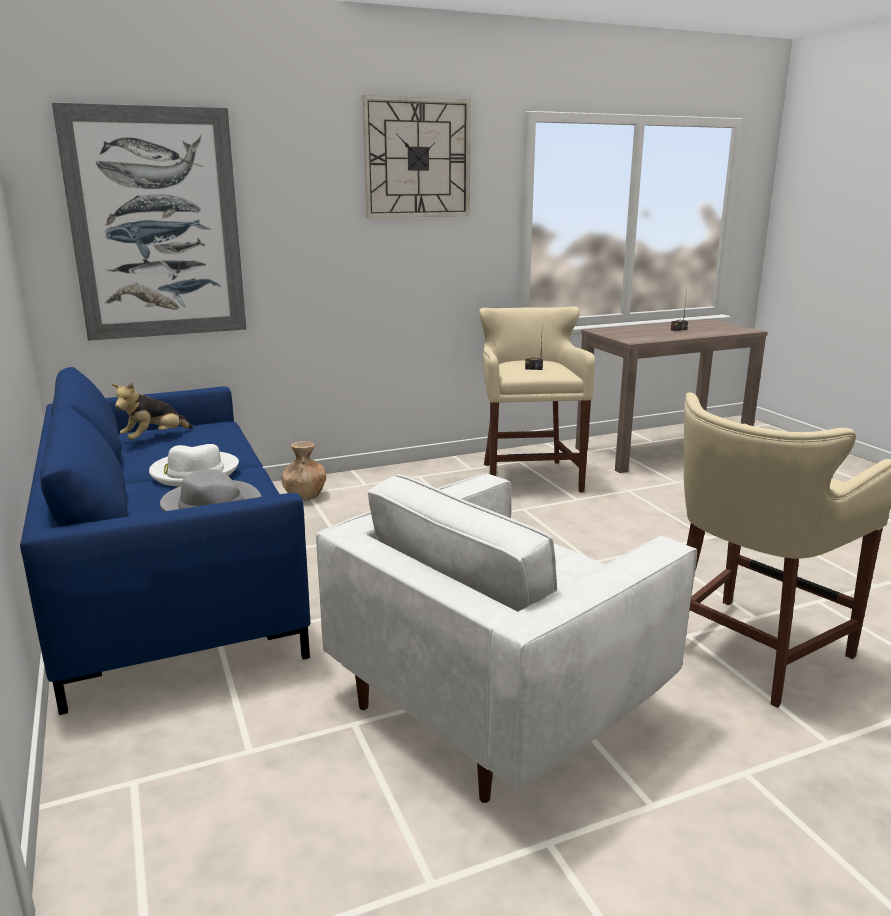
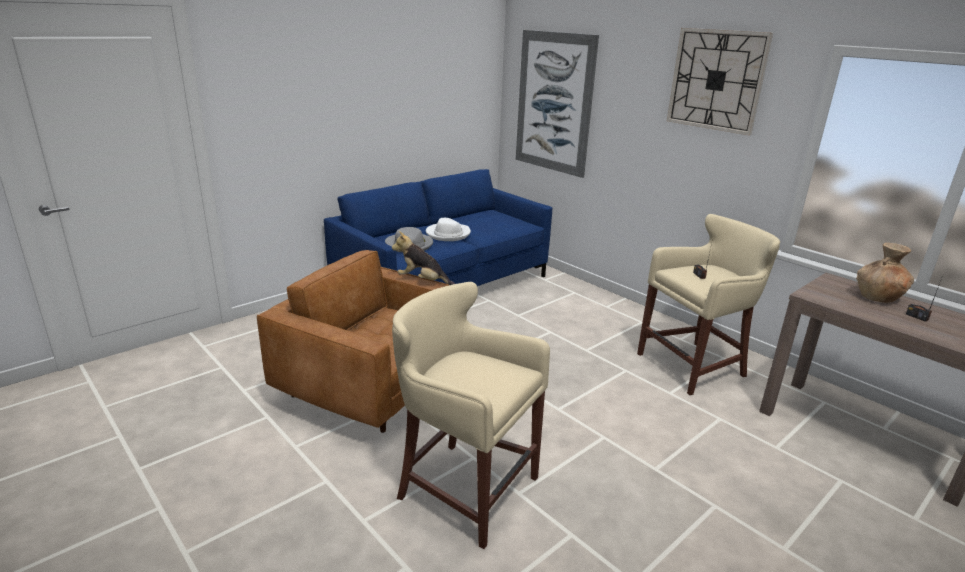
camera: 70 degrees right, 5 degrees up
(154, 438) = (489, 217): plush toy -> plush toy (423, 281)
(305, 496) = (569, 292): brown vase -> brown vase (878, 298)
(497, 700) = (371, 390): white armchair -> brown armchair

